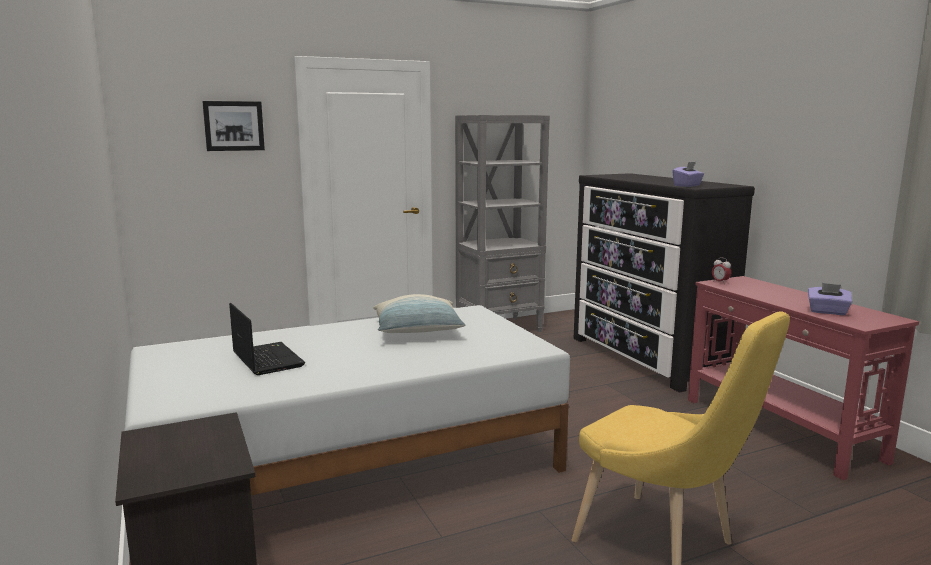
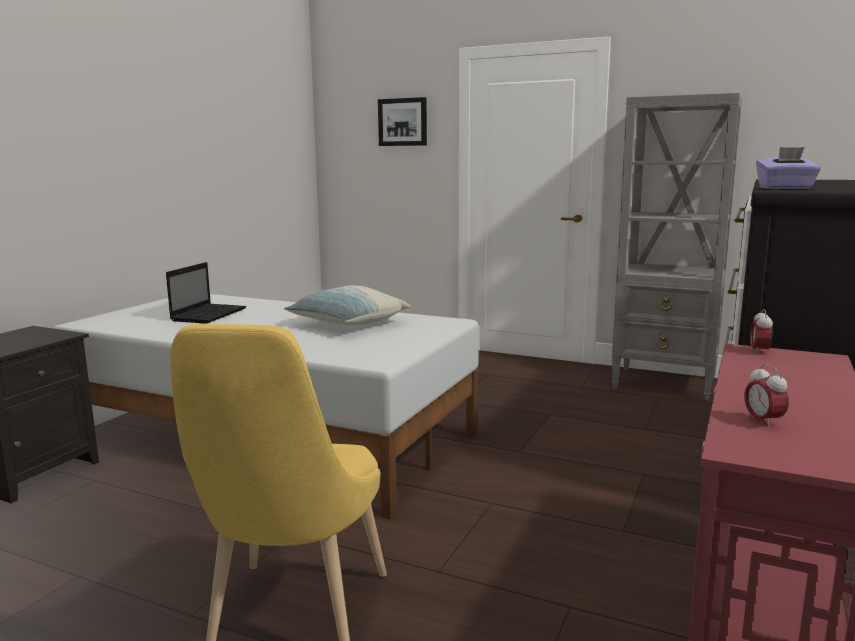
camera: 50 degrees right, 0 degrees up
(827, 312) = (763, 422): purple tissue box -> alarm clock

